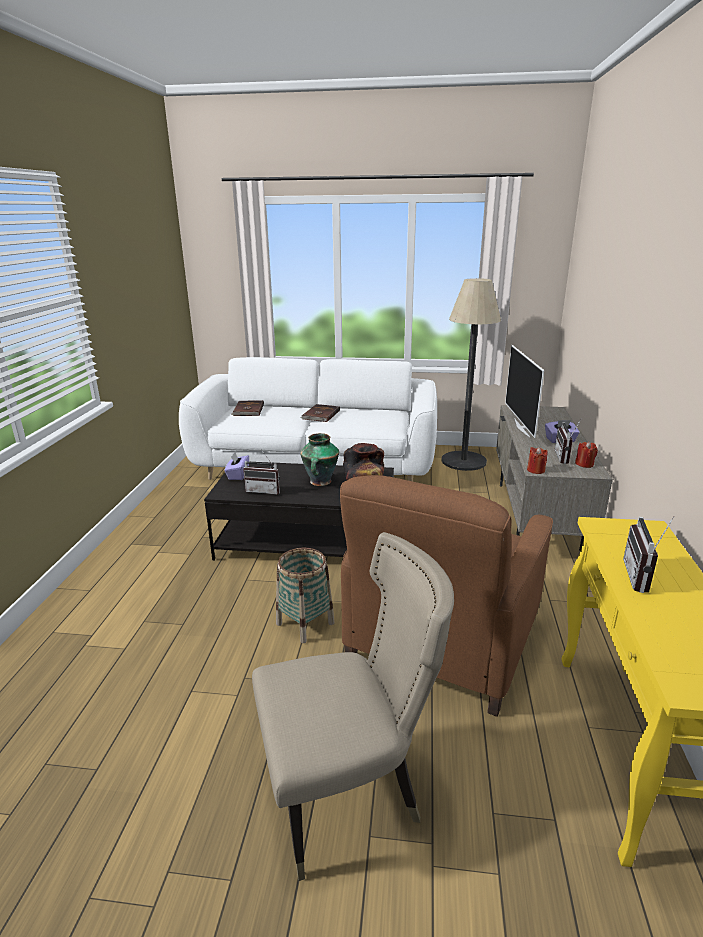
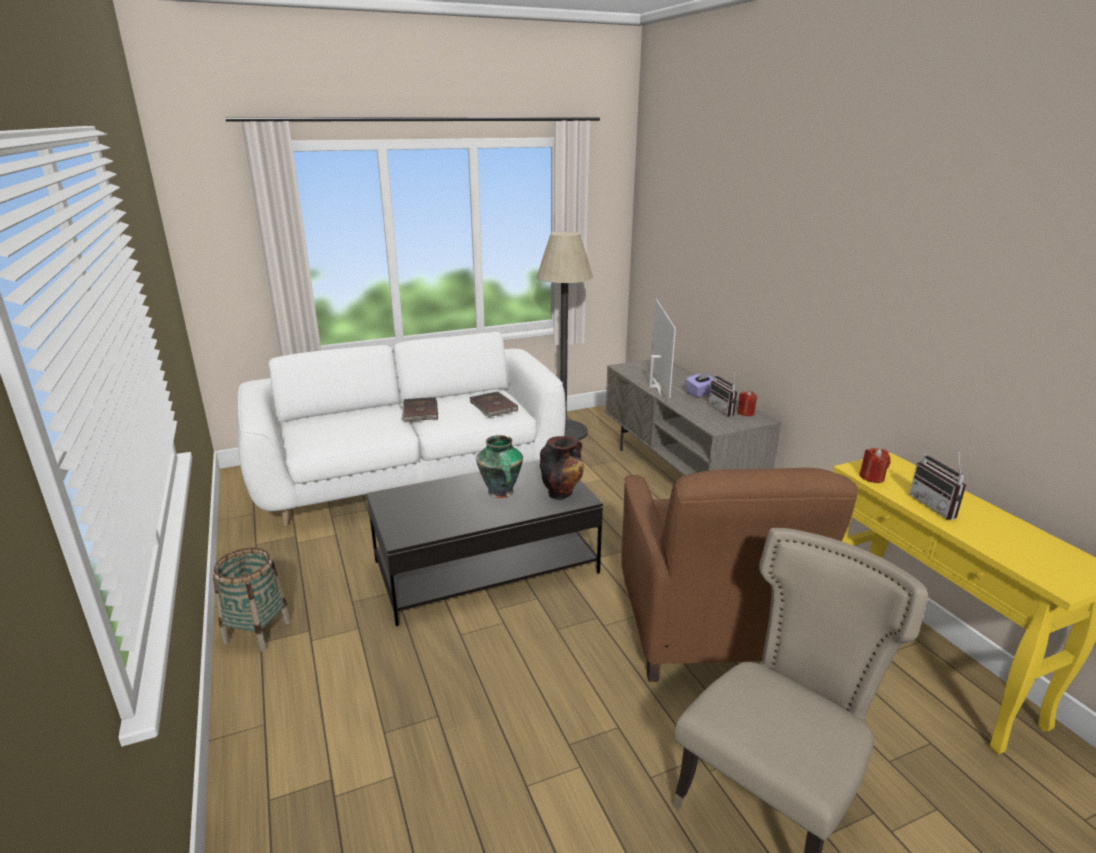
camera: 30 degrees left, 0 degrees up
(238, 475) = (394, 510): purple tissue box -> none
(248, 410) = (321, 423): brown book -> brown book (493, 406)
(264, 490) = (449, 520): radio -> none
(305, 623) = (573, 659): basket -> basket (257, 631)
(522, 427) = (654, 386): television -> television turned 150 degrees counterclockwise
(536, 470) = (715, 428): red candle -> red candle (872, 477)

